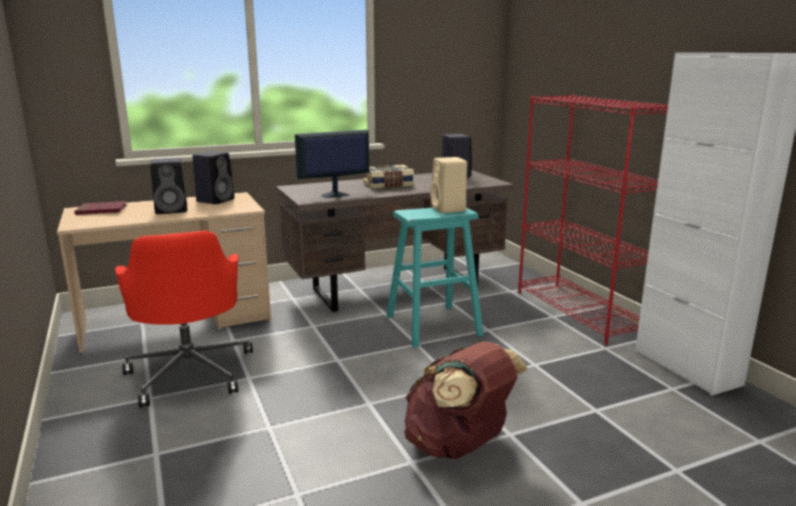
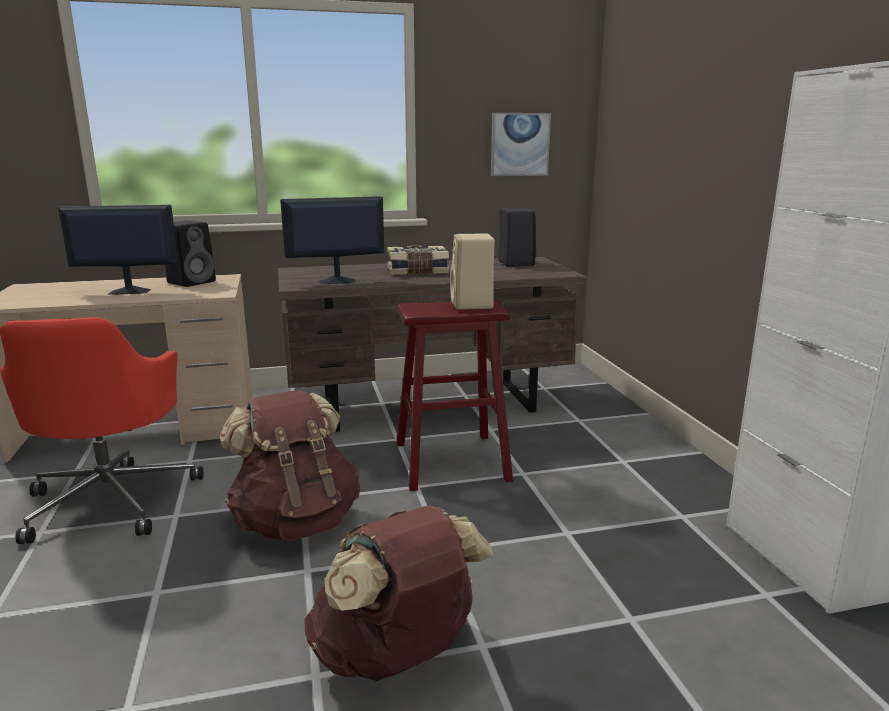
camera: 10 degrees right, 0 degrees up
(102, 210) = (48, 289): red book -> none
(173, 210) = (128, 291): black speaker -> monitor
(342, 374) = (296, 521): none -> brown backpack
(432, 325) = (451, 461): turquoise stool -> red stool
(449, 85) = (519, 144): none -> picture
(579, 312) = (663, 458): red bookcase -> none

